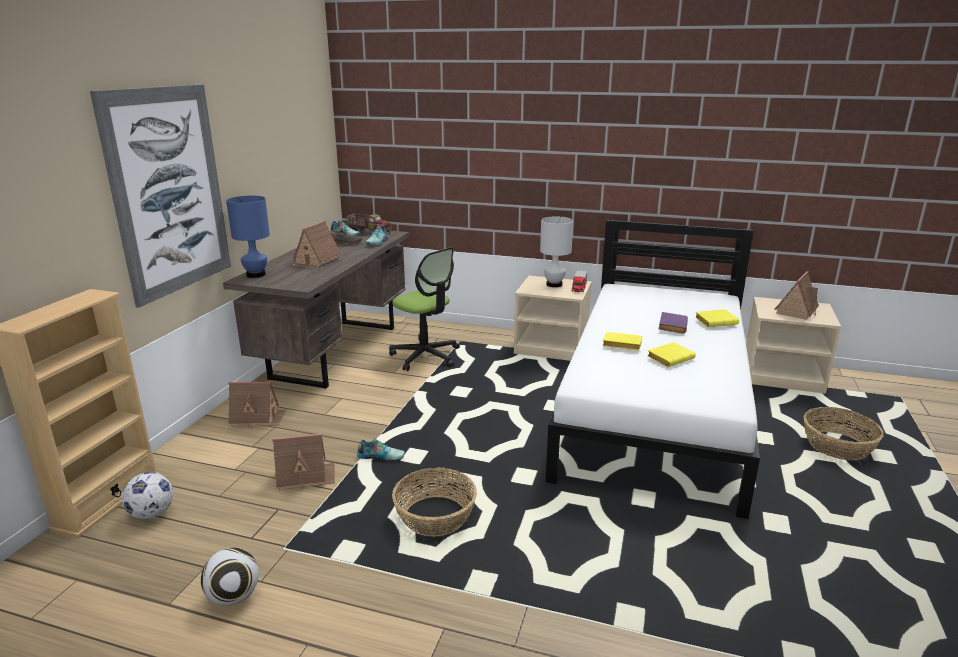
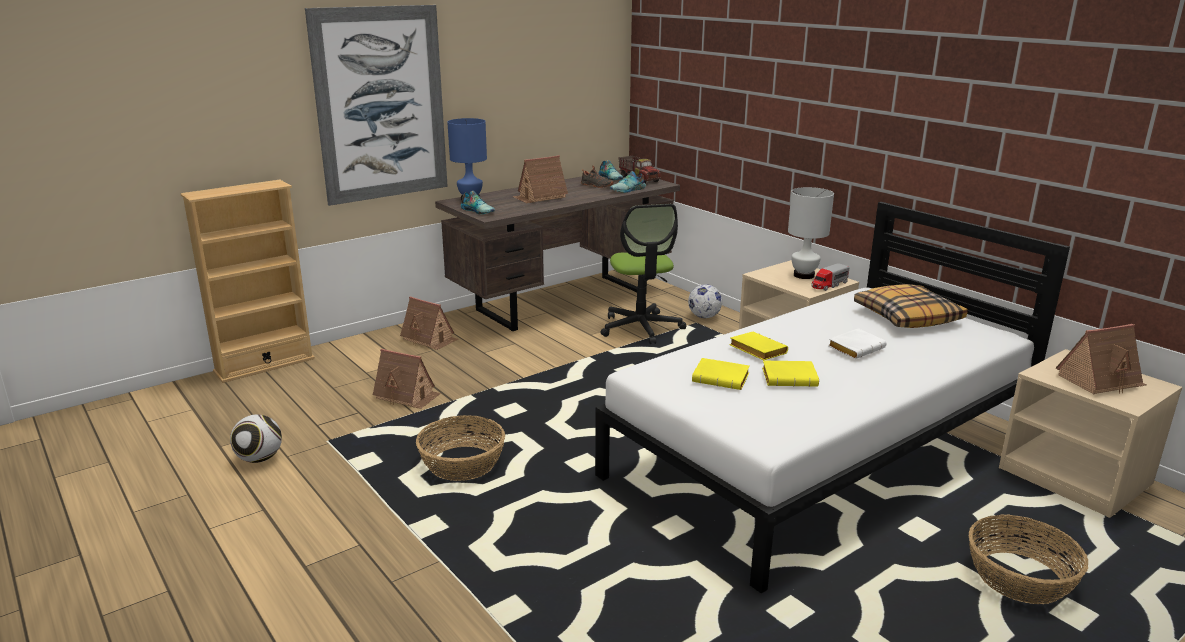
camera: 35 degrees right, 0 degrees up
(152, 514) = (279, 384): football -> football (704, 317)
(381, 456) = (483, 401): shoe -> shoe (478, 211)
(660, 297) = (907, 317): none -> pillow
(671, 326) = (855, 348): purple book -> white book
(716, 321) = (927, 358): yellow book -> yellow book (722, 379)

